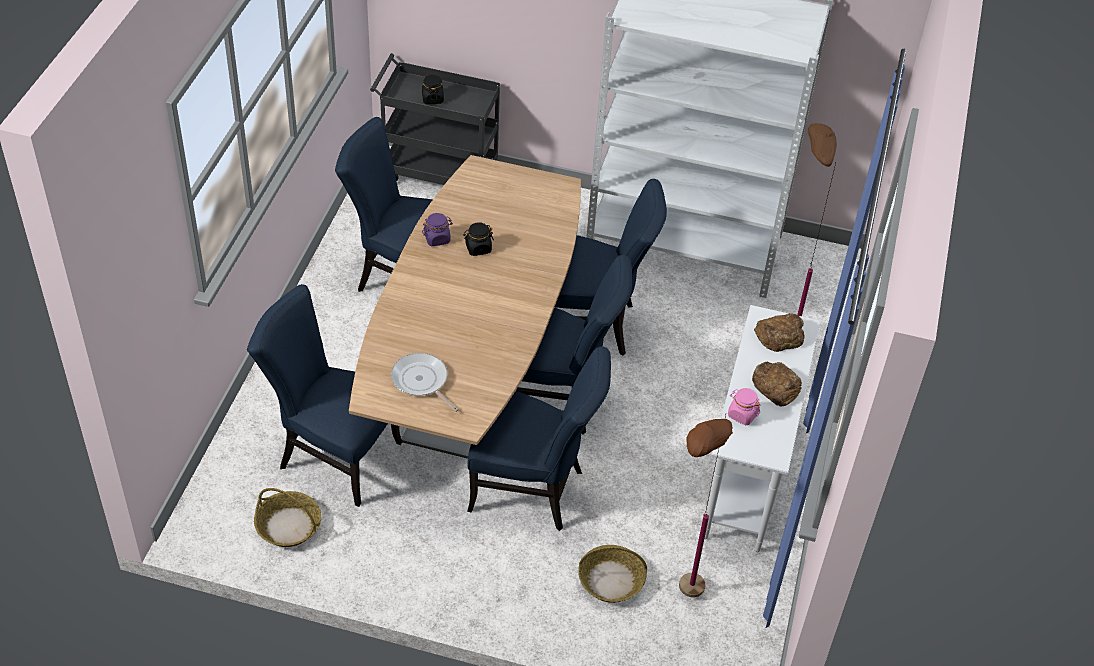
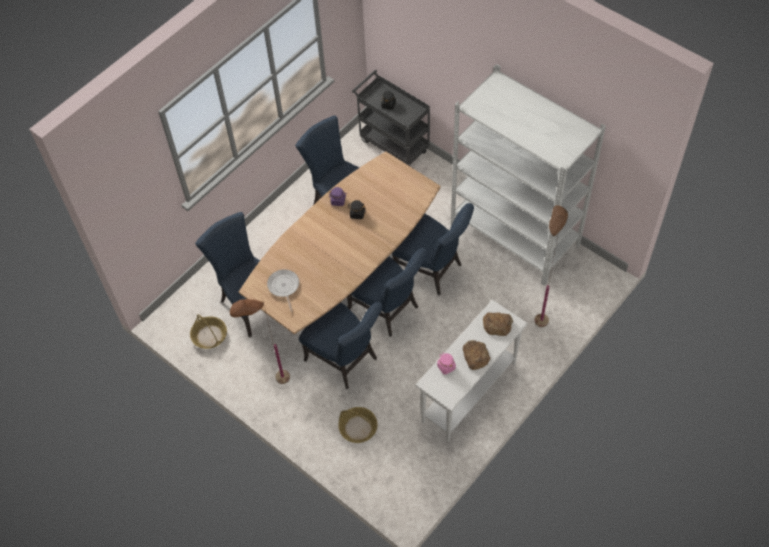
camera: 30 degrees right, 10 degrees up
(679, 606) = (386, 456): brown floor lamp -> brown floor lamp (272, 385)

